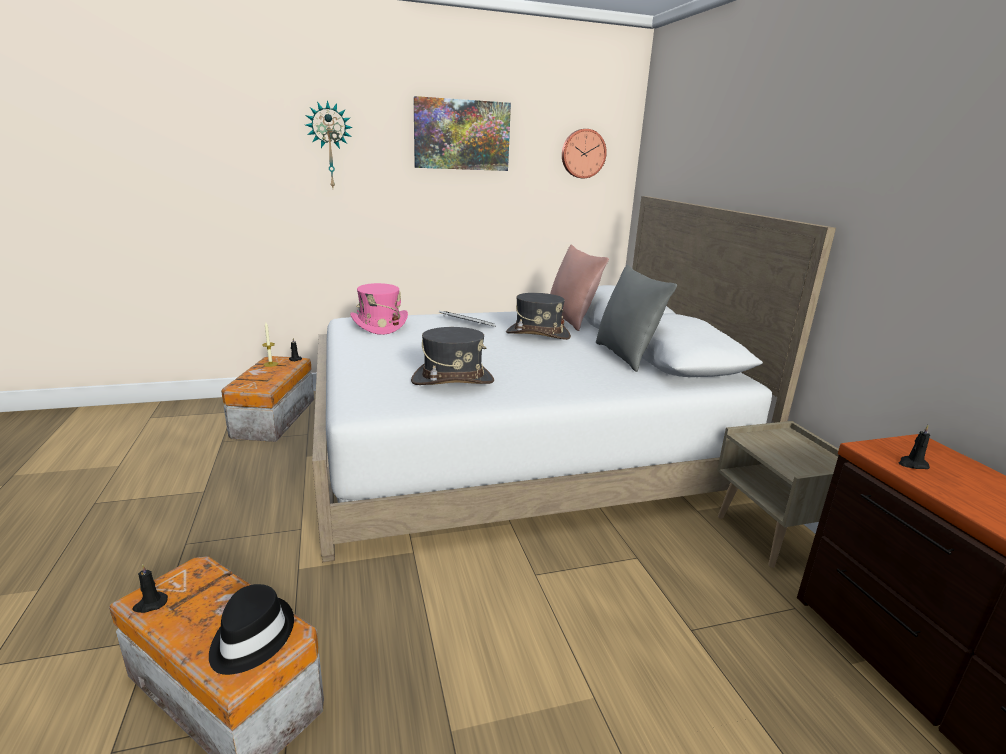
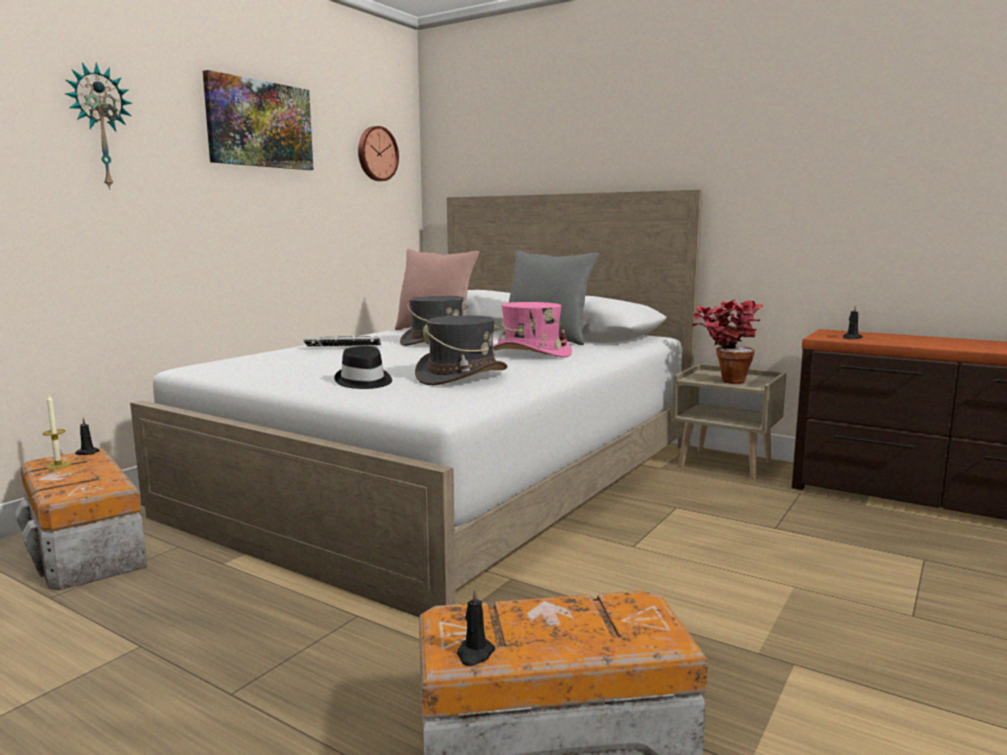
camera: 40 degrees left, 10 degrees down
(250, 637) = (622, 618): black hat -> black hat (363, 382)
(379, 325) = (248, 364): pink hat -> pink hat (530, 353)
(778, 452) = (724, 380): none -> potted plant

